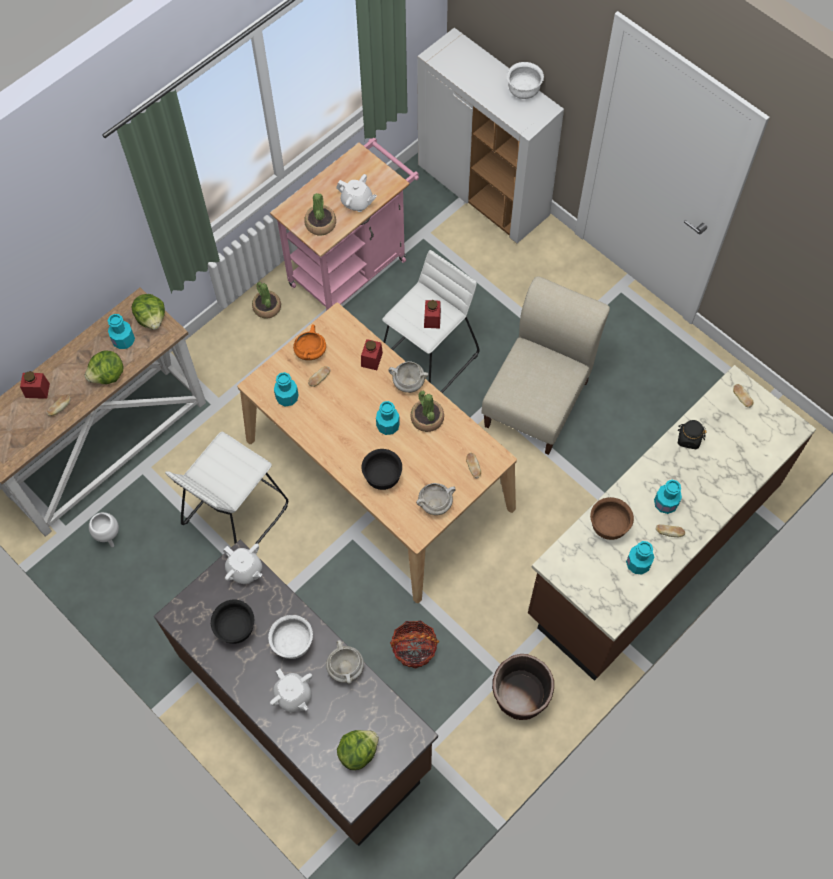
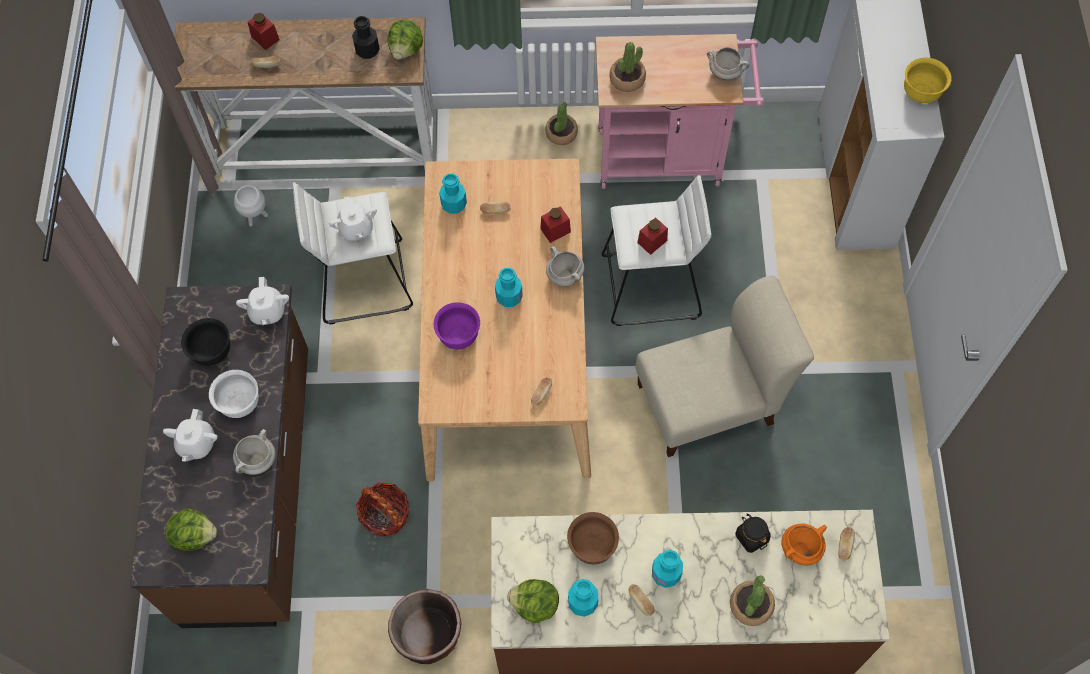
camera: 45 degrees right, 0 degrees up
(108, 376) = (327, 69): lettuce -> lettuce (535, 605)
(124, 340) = (367, 50): turquoise bottle -> black bottle
(310, 351) = (512, 182): orange cooking pot -> orange cooking pot (801, 548)
(357, 202) = (678, 84): white teapot -> white teapot (356, 229)
(382, 477) = (459, 336): black bowl -> purple bowl
(427, 418) = (547, 319): potted plant -> potted plant (750, 605)
(435, 503) = (478, 395): white cooking pot -> white cooking pot (726, 72)
(523, 92) = (921, 93): white bowl -> yellow bowl

